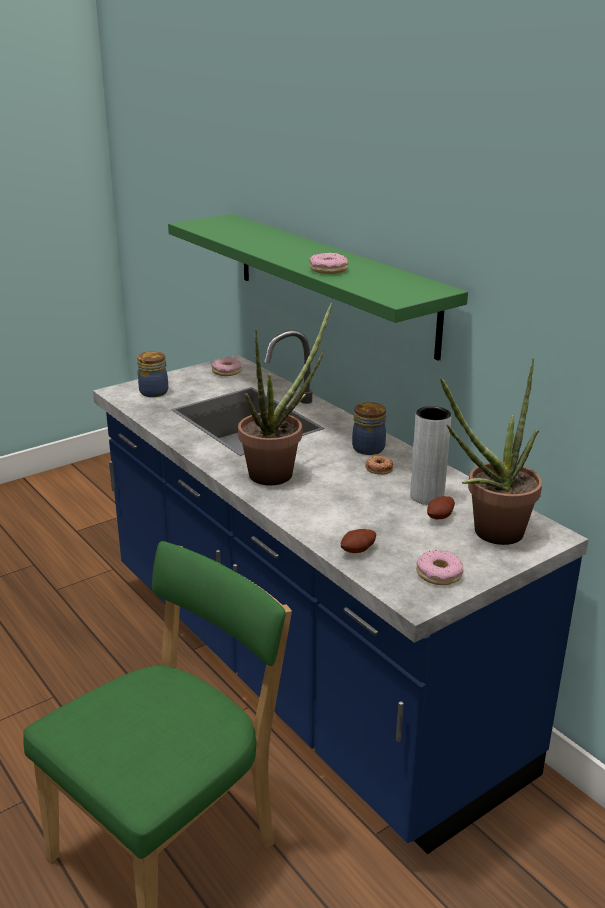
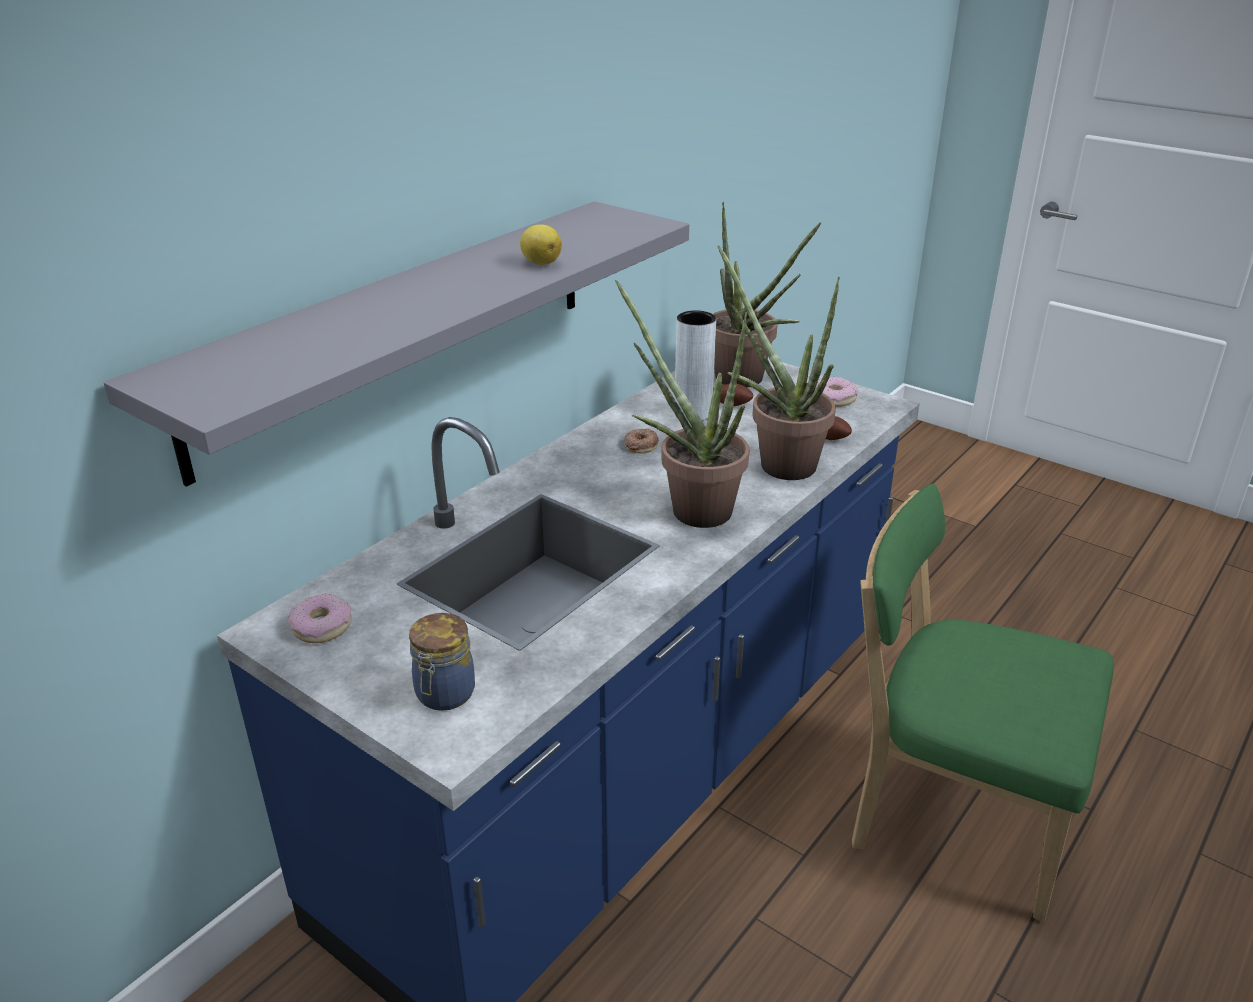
camera: 105 degrees left, 5 degrees up
(326, 517) = (777, 462): none -> potted plant
(328, 270) = (541, 263): donut -> lemon
(332, 281) = (402, 329): green shelf -> grey shelf
(369, 448) = (589, 456): jar -> none

